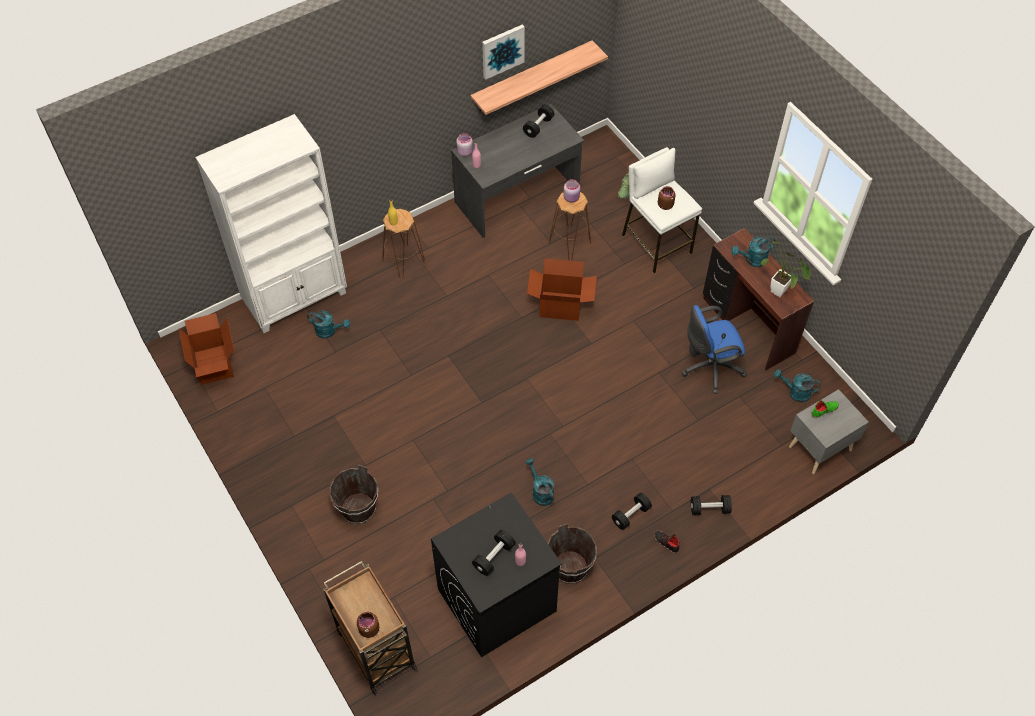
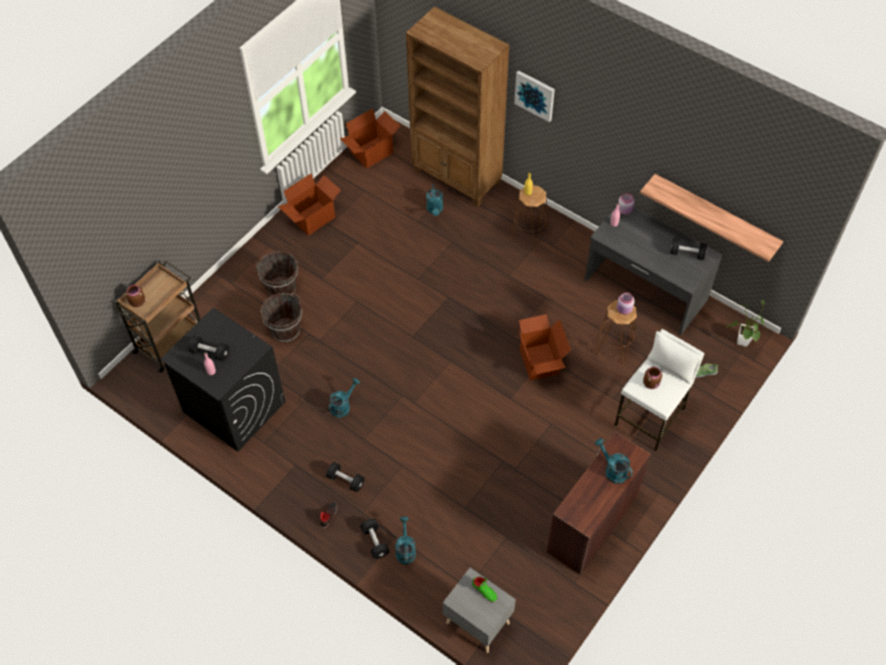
camera: 70 degrees right, 0 degrees up
(276, 449) = (313, 219): none -> cardboard box
(296, 298) = (457, 177): white bookcase -> brown bookcase
(502, 51) = (694, 165): picture -> picture (535, 95)
(570, 567) = (280, 449): brown bucket -> brown bucket (285, 330)
(709, 368) = (527, 501): blue office chair -> none
(781, 293) = (583, 505): potted plant -> potted plant (741, 344)
(795, 392) = (532, 585): turquoise watering can -> turquoise watering can (405, 549)

